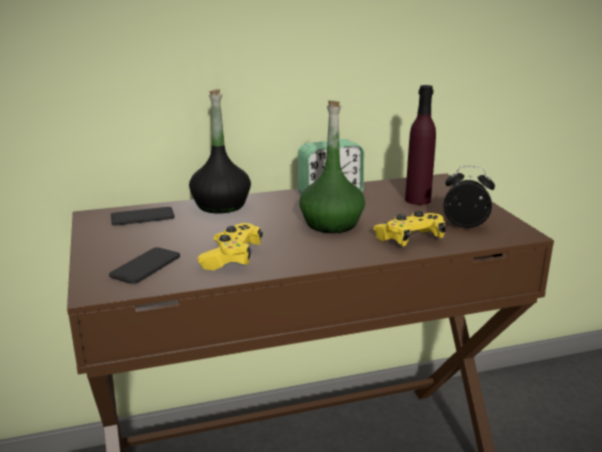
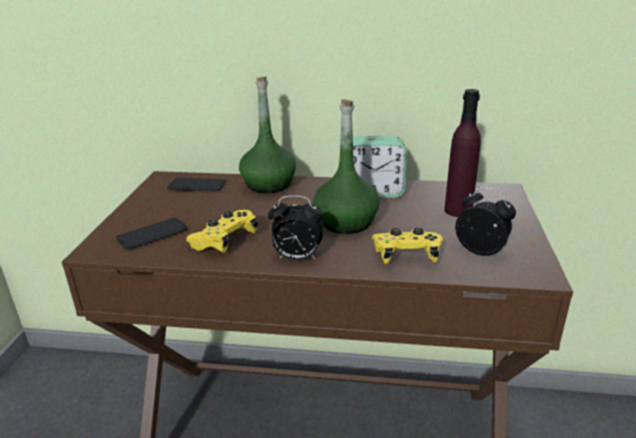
camera: 25 degrees right, 5 degrees up
(220, 205) = (268, 185): black bottle -> green bottle
(317, 258) = (297, 258): none -> alarm clock

